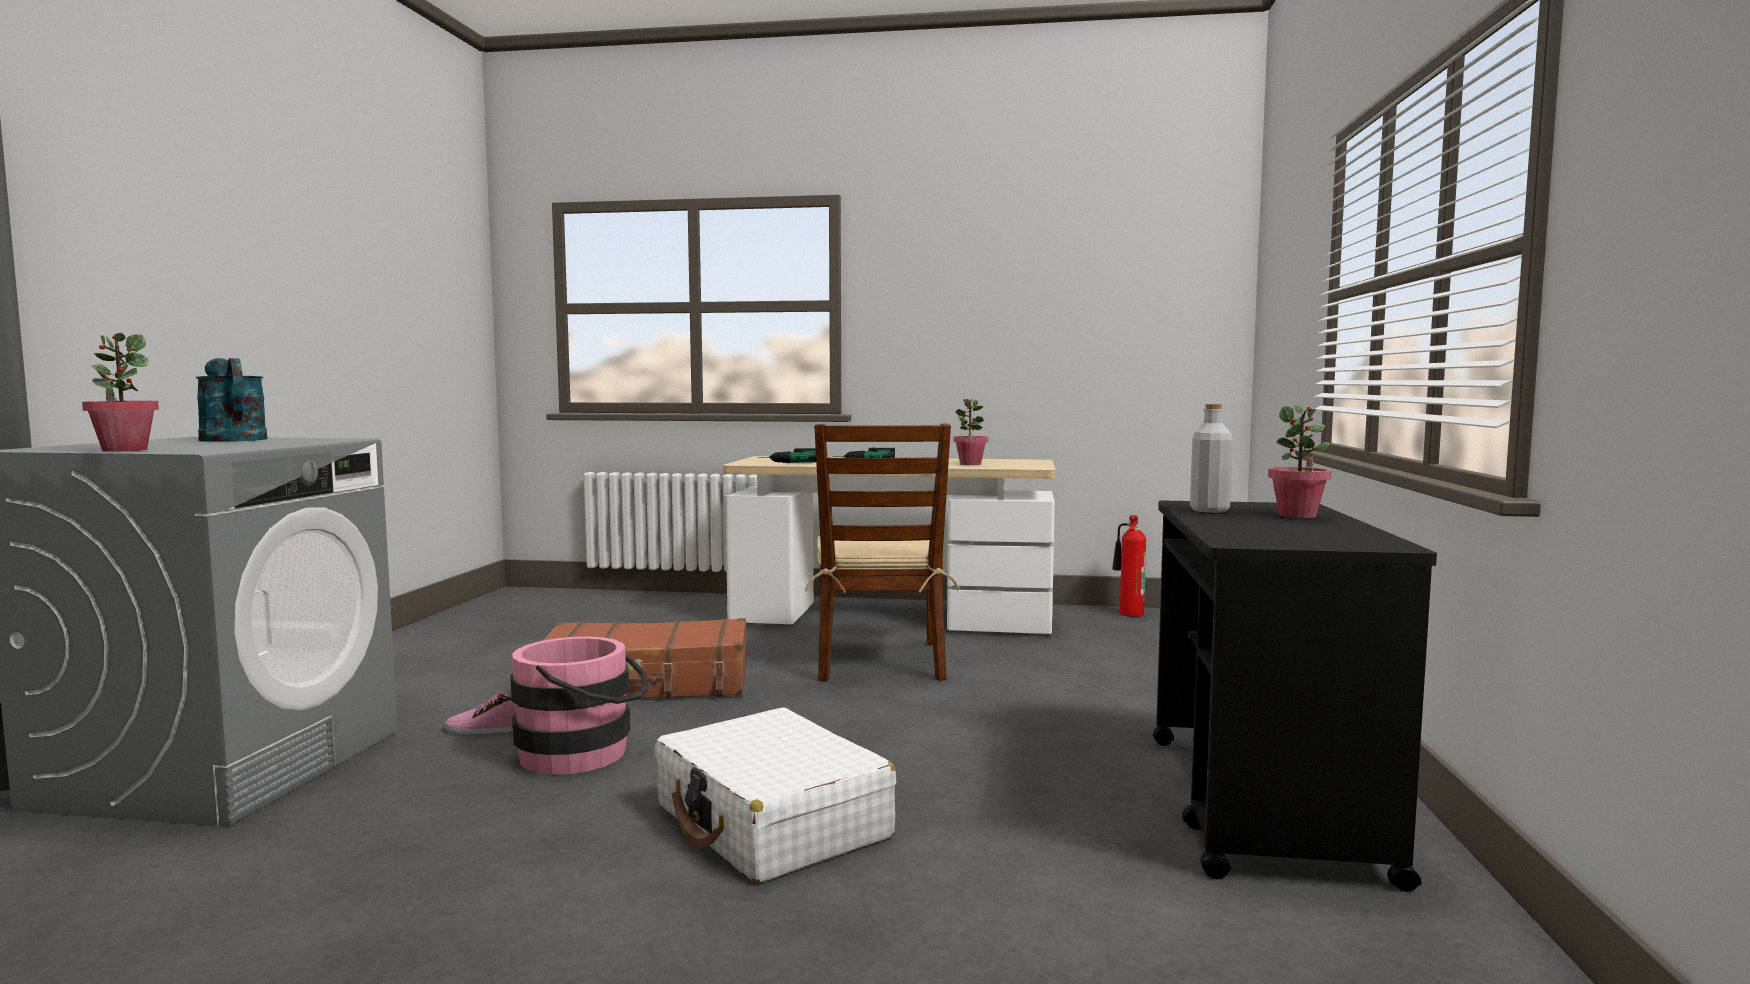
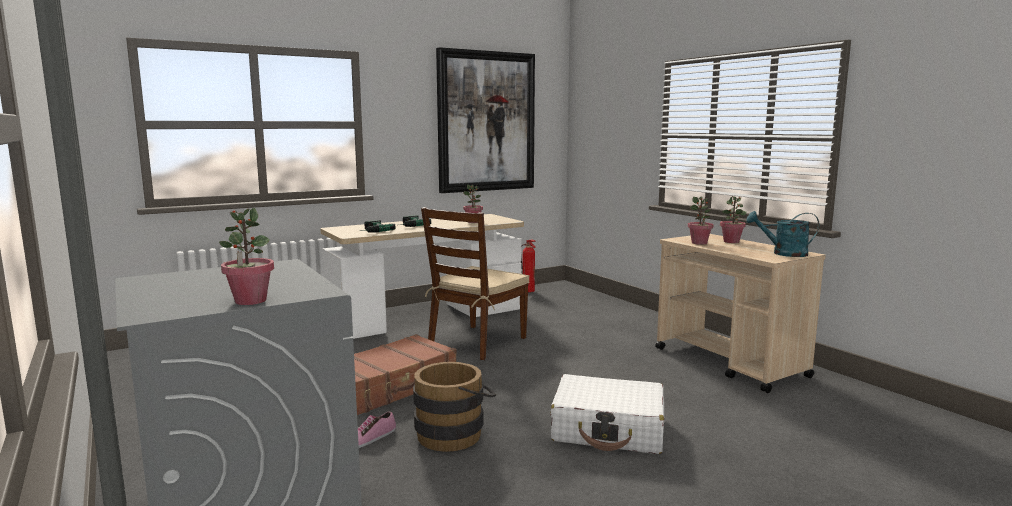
camera: 40 degrees left, 5 degrees up
(231, 439) = (198, 276): turquoise watering can -> turquoise watering can (783, 253)
(584, 754) = (455, 433): pink bucket -> brown bucket
(880, 661) = (477, 342): brown chair -> brown chair turned 75 degrees clockwise
(1066, 298) = (486, 122): none -> picture
(1209, 510) = (699, 243): grey bottle -> potted plant
(1262, 805) = (730, 363): black cart -> beige cart

